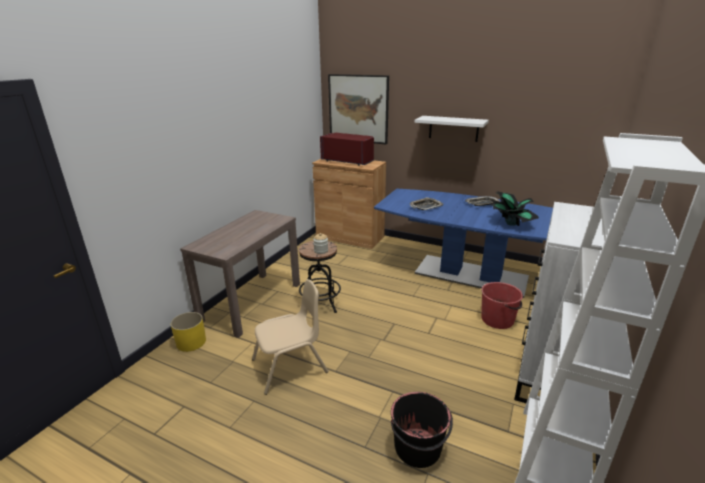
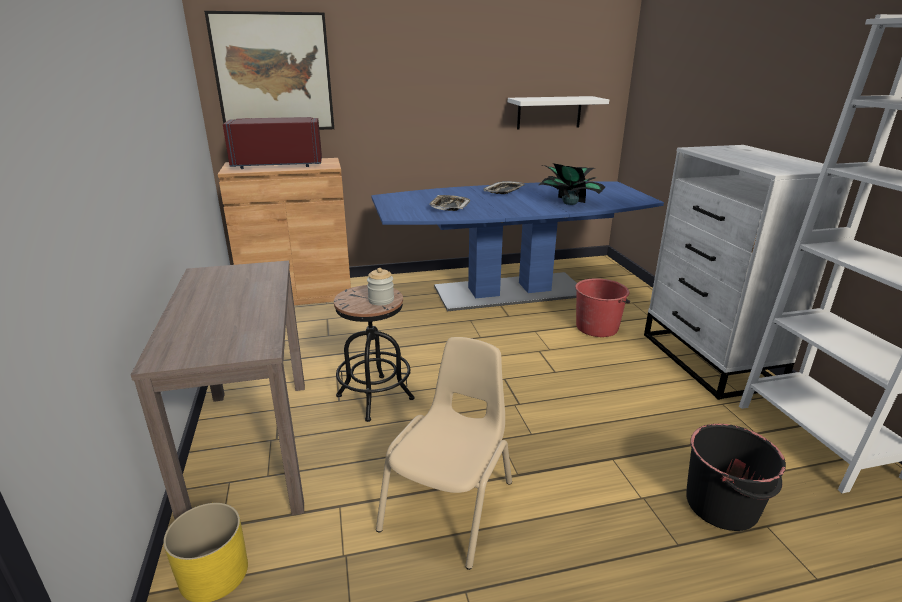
camera: 40 degrees left, 0 degrees up
(453, 128) = (435, 93): white shelf -> white shelf (549, 112)

